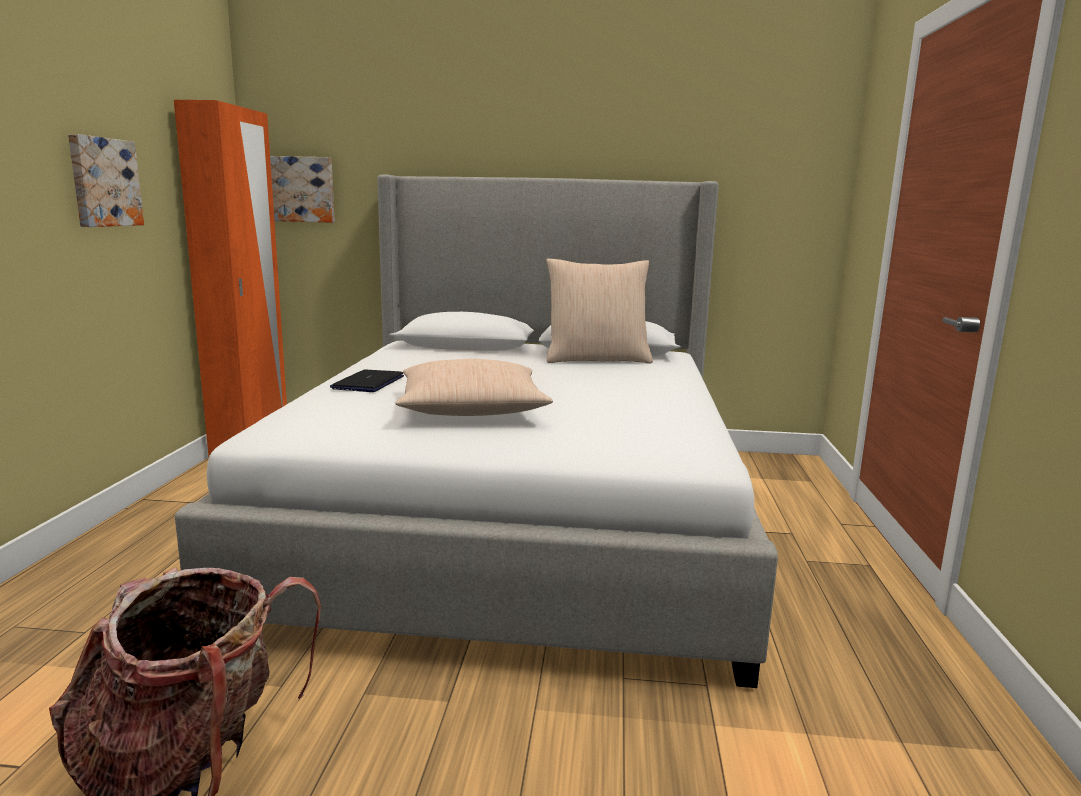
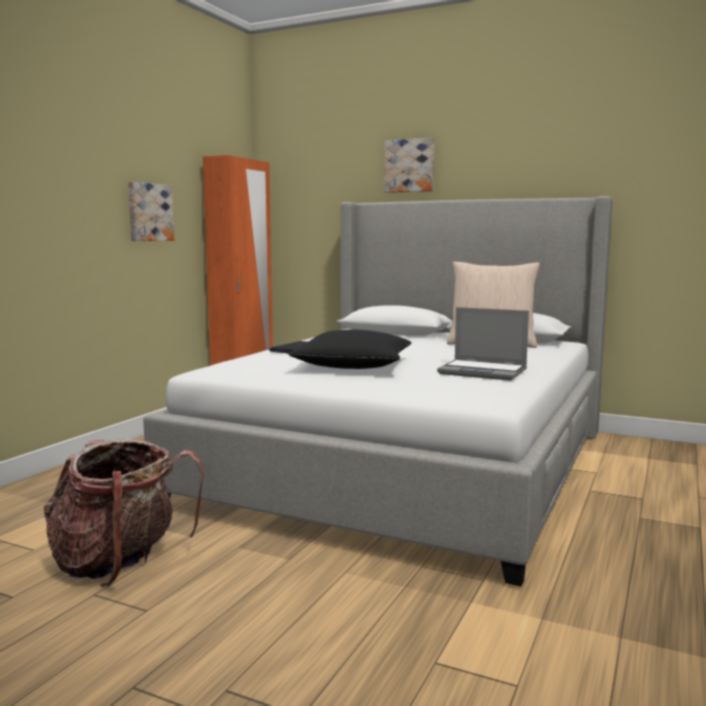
camera: 20 degrees right, 5 degrees down
(303, 189) = (293, 216): picture -> picture (410, 166)
(471, 409) = (354, 366): beige pillow -> black pillow
(639, 407) = (484, 372): none -> laptop

